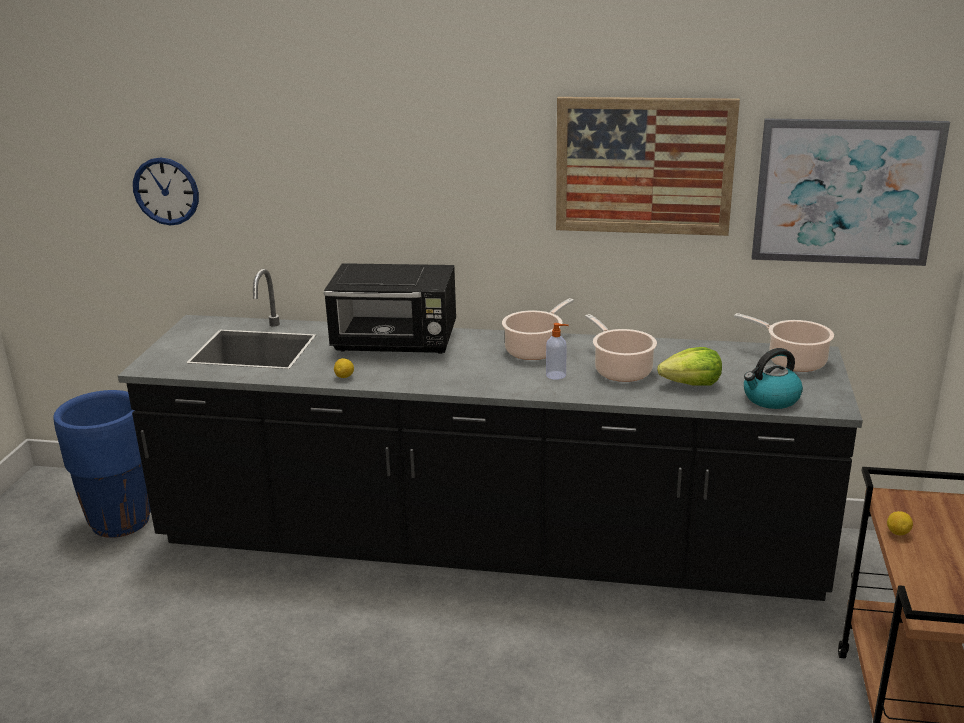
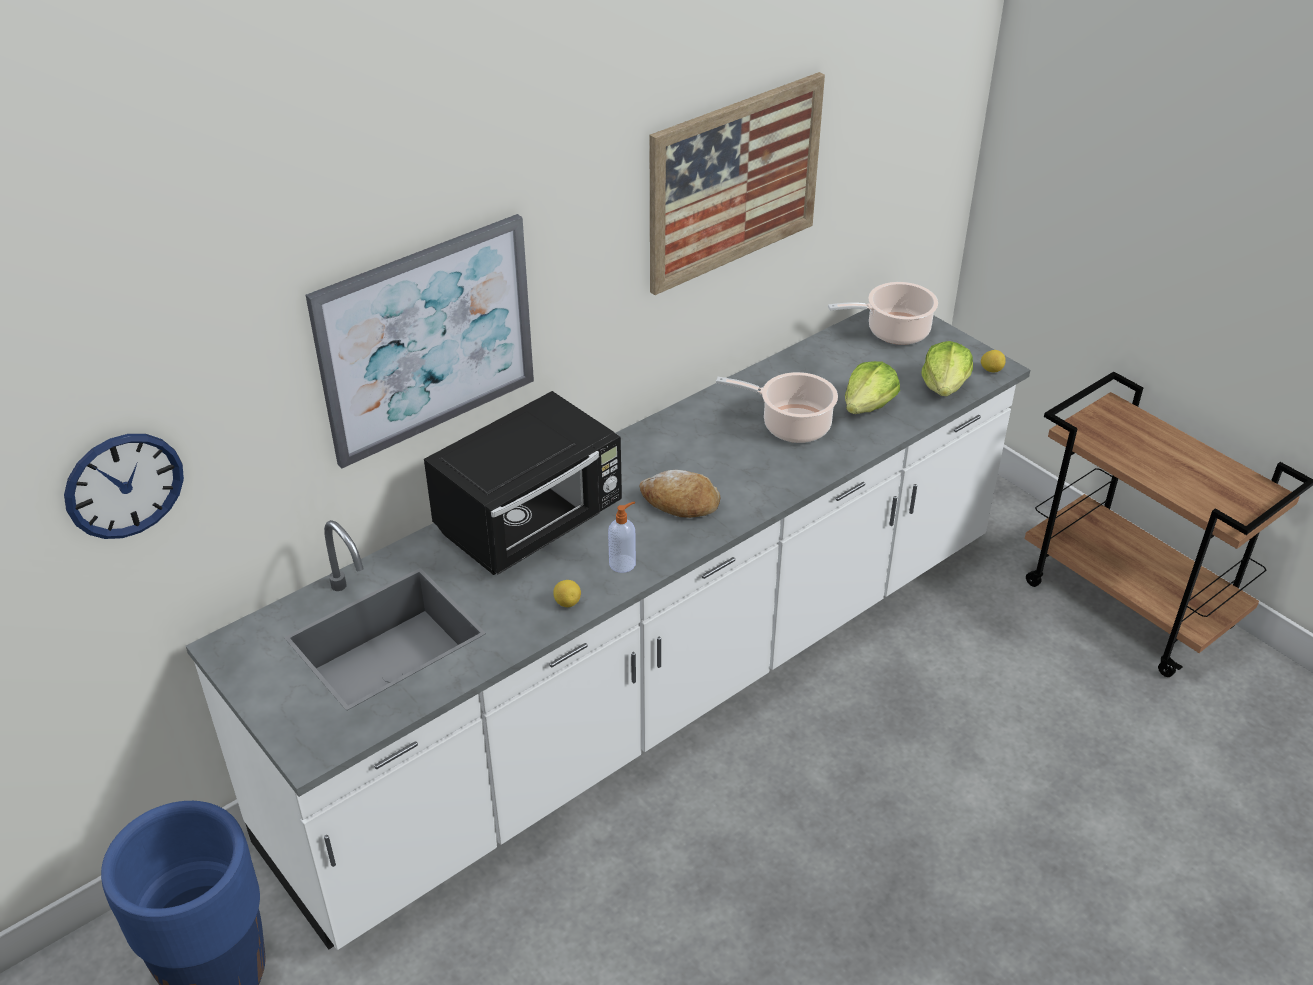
camera: 50 degrees left, 15 degrees up
(483, 370) = (680, 502): none -> bread
(486, 544) = (656, 685): black counter -> white counter
(535, 350) = (679, 446): cooking pot -> none
(556, 375) = (752, 466): soap dispenser -> soap dispenser (623, 563)
(770, 399) = (945, 386): kettle -> lettuce
(845, 192) = (900, 136): picture -> picture (426, 339)
(897, 533) = (1125, 460): lemon -> lemon (991, 370)

